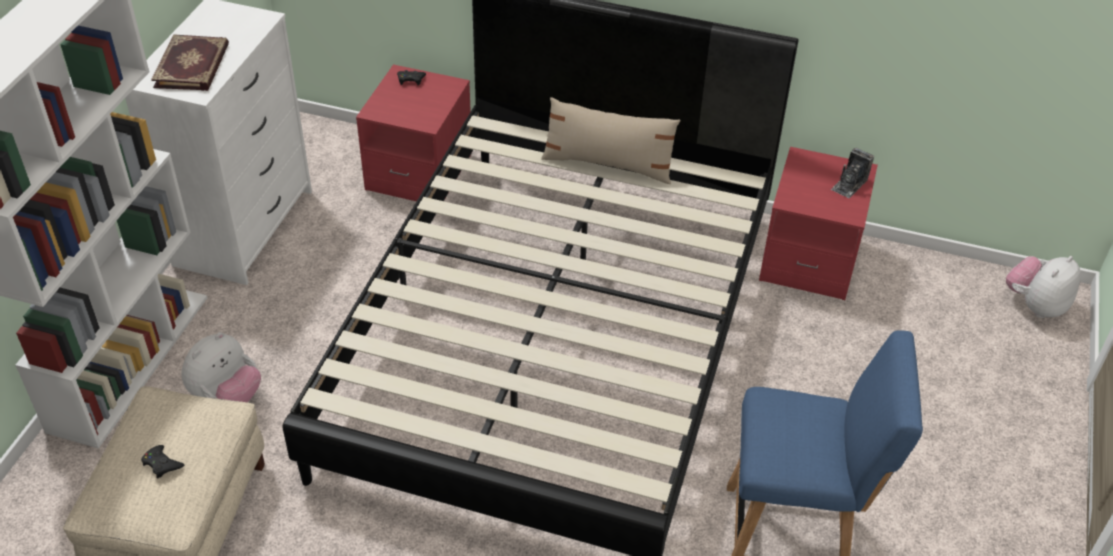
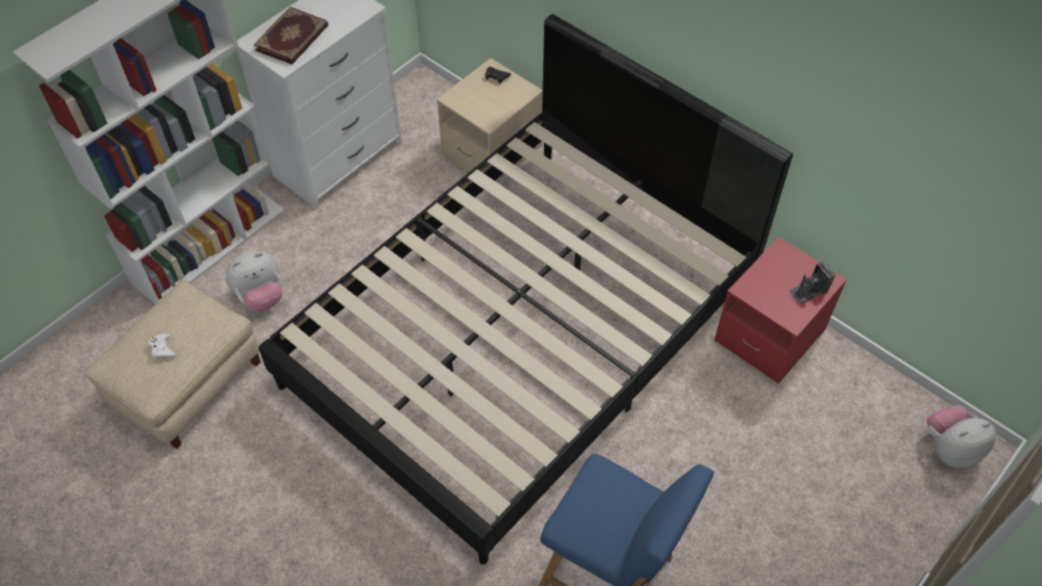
camera: 25 degrees right, 10 degrees up
(162, 464) = (162, 348): black game controller -> white game controller
(419, 172) = (492, 151): red nightstand -> beige nightstand
(608, 164) = (619, 202): beige pillow -> none

